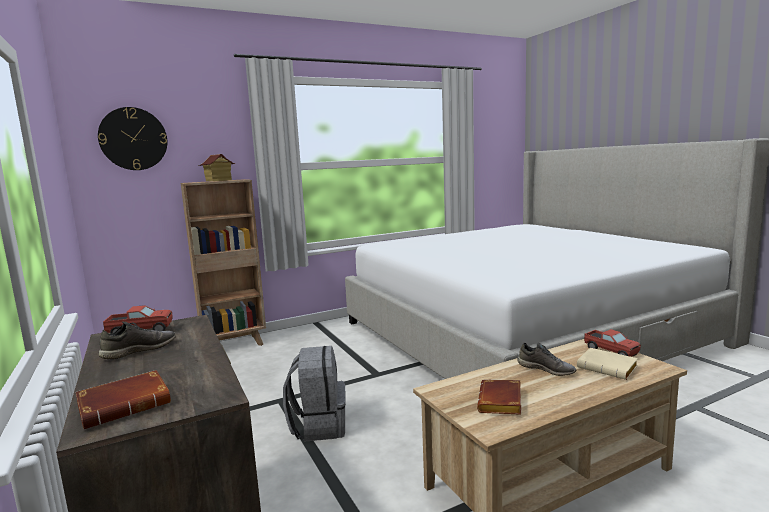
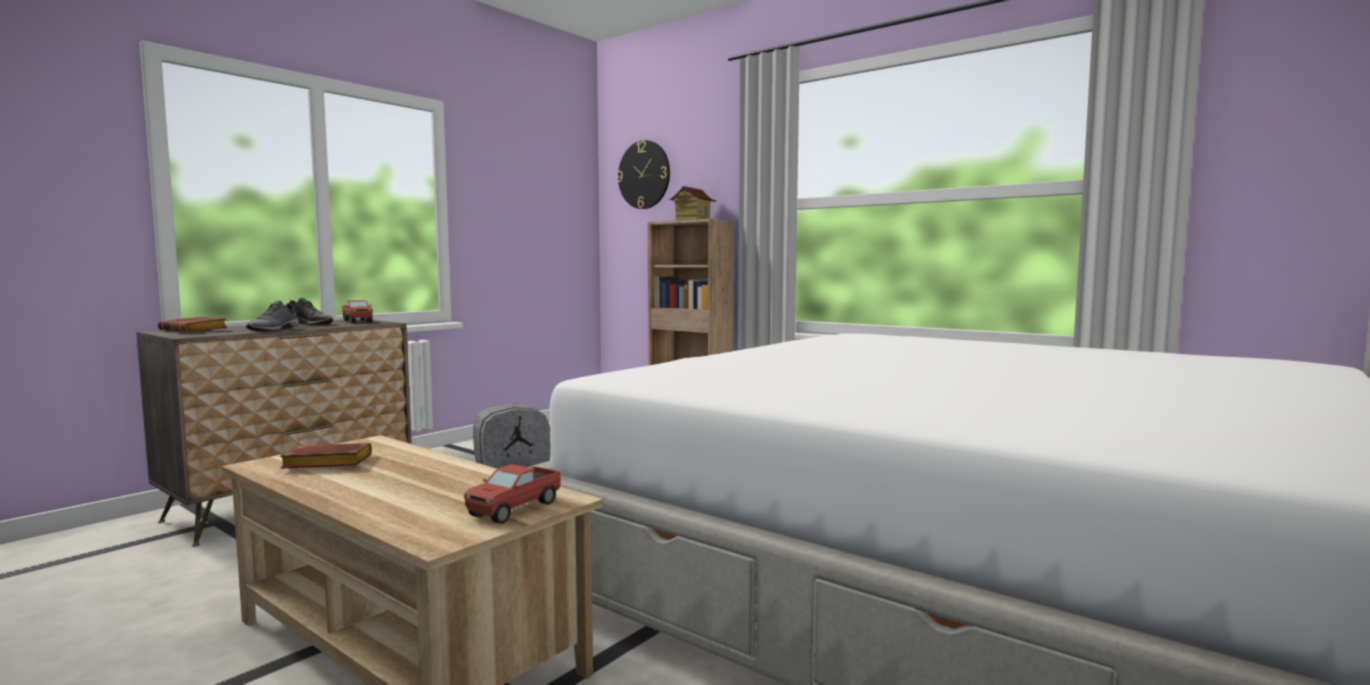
camera: 65 degrees right, 5 degrees down
(546, 369) = (433, 477): grey shoe -> grey shoe (275, 329)
(609, 368) = (436, 508): beige book -> none

